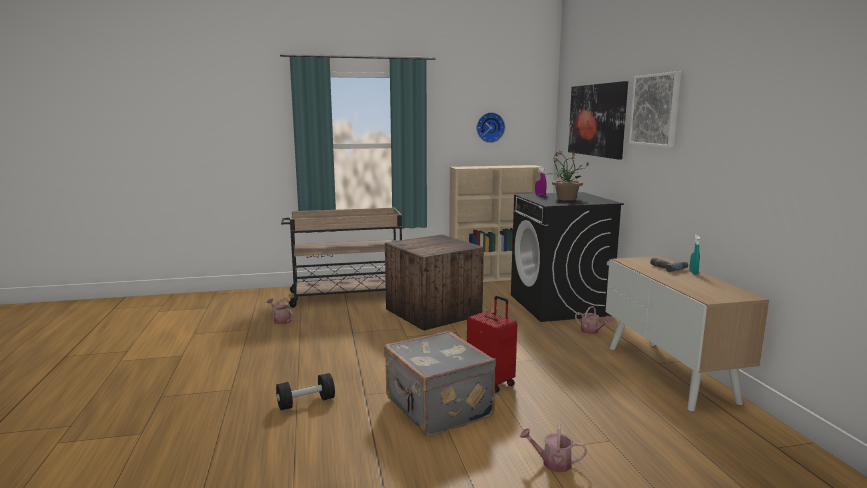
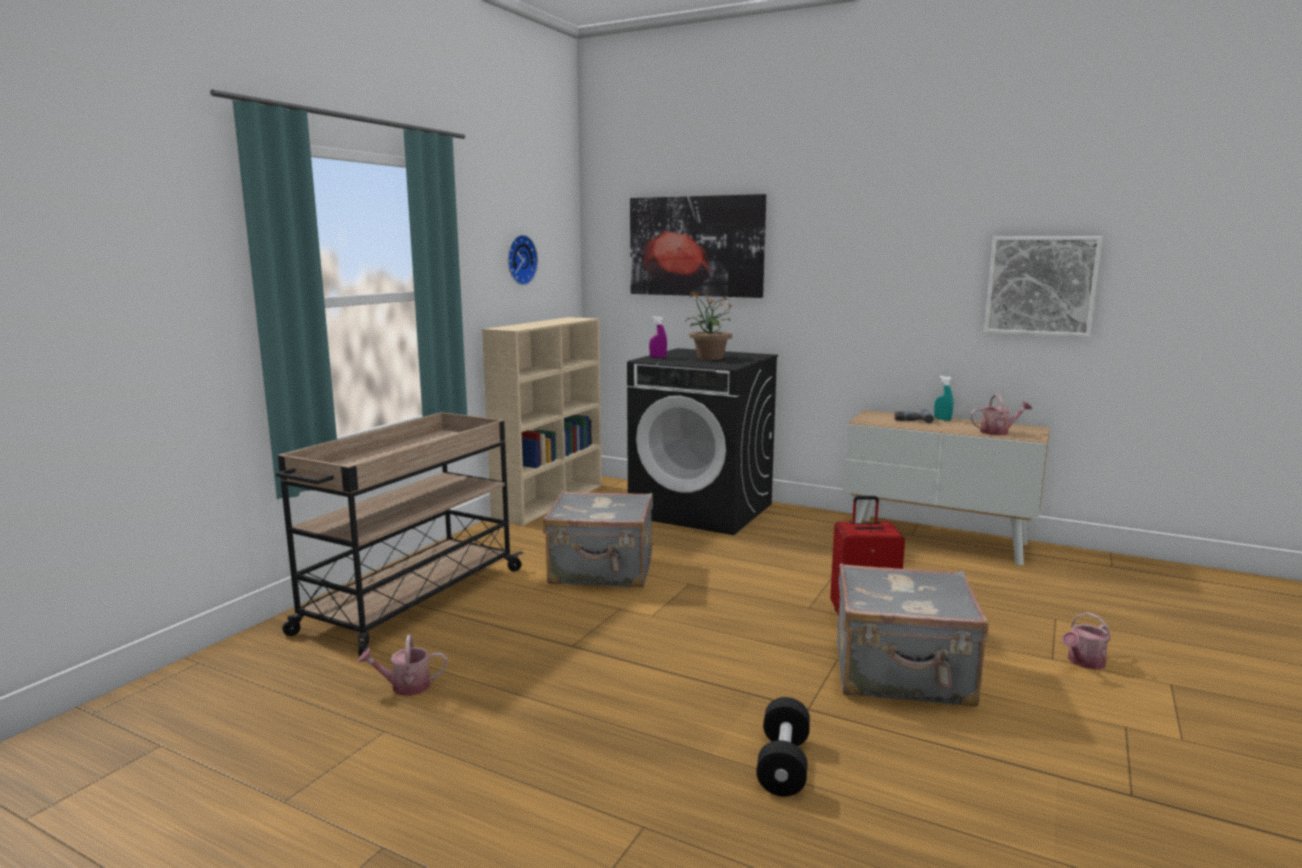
camera: 50 degrees left, 0 degrees up
(435, 312) = (602, 571): crate -> grey suitcase
(591, 331) = (797, 526): watering can -> watering can (998, 432)
(655, 110) = (828, 232): picture -> picture (1041, 286)

